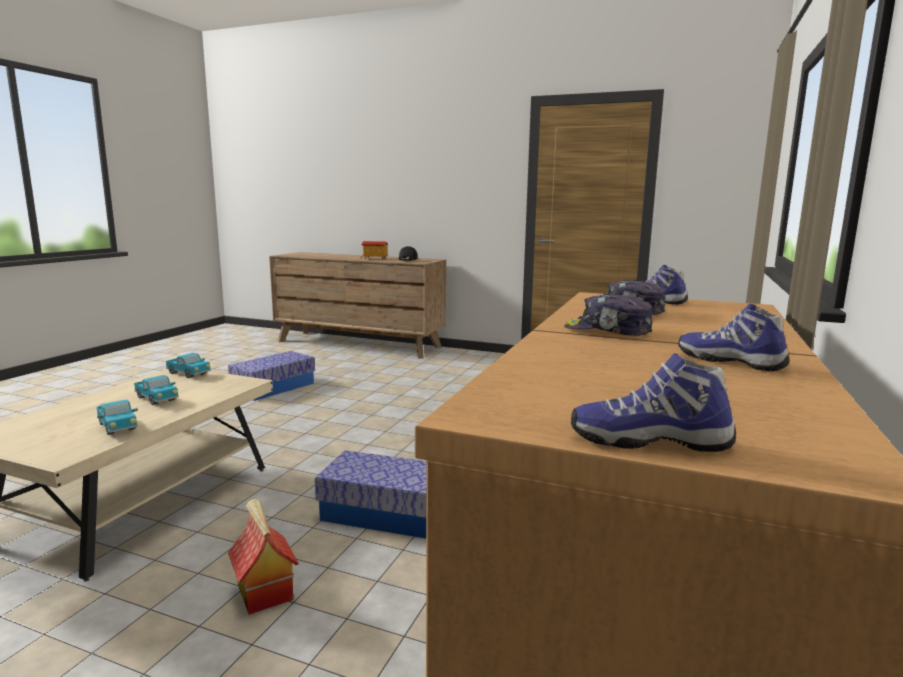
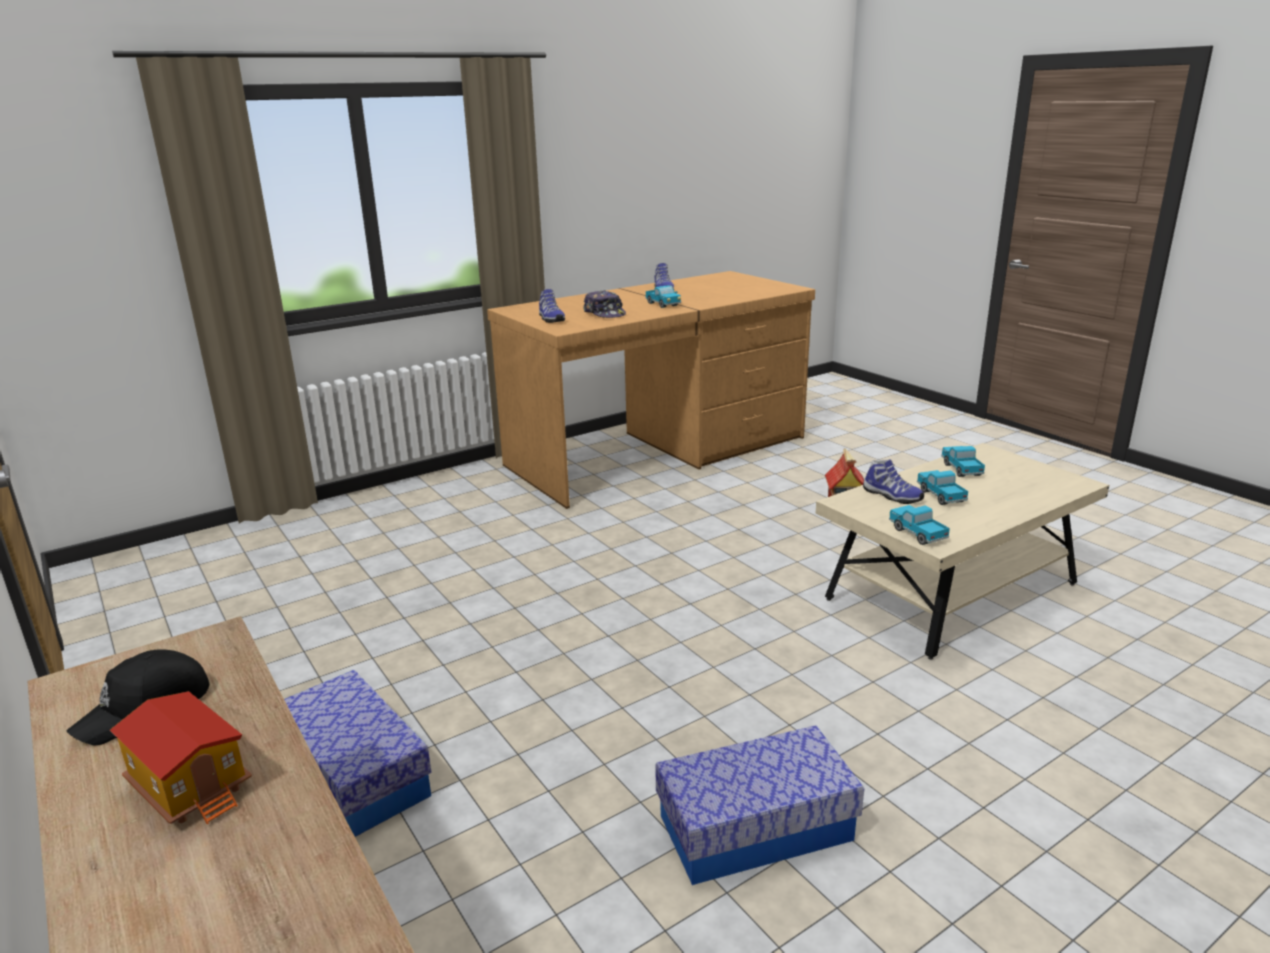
camera: 145 degrees left, 10 degrees up
(387, 513) = (734, 527): storage box -> storage box (356, 774)
(607, 331) = (663, 305): cap -> toy truck
(649, 440) = (759, 280): shoe -> shoe (891, 496)

